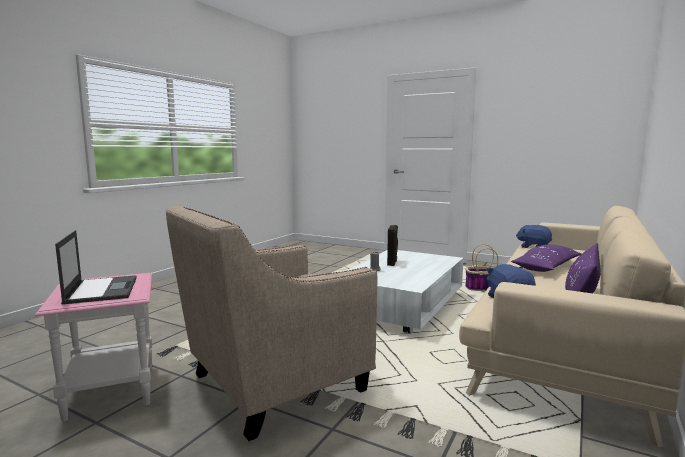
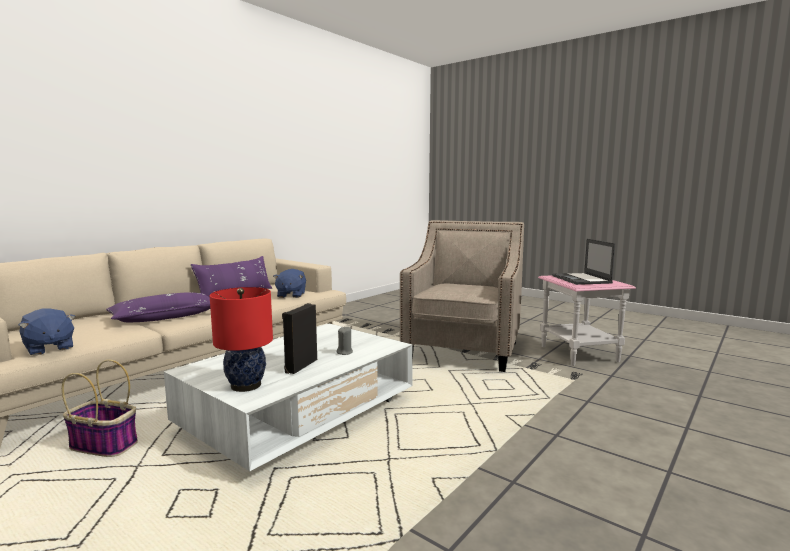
camera: 170 degrees left, 0 degrees up
(275, 383) = (463, 350): beige armchair -> beige armchair turned 45 degrees counterclockwise
(406, 254) = (245, 385): none -> red table lamp

